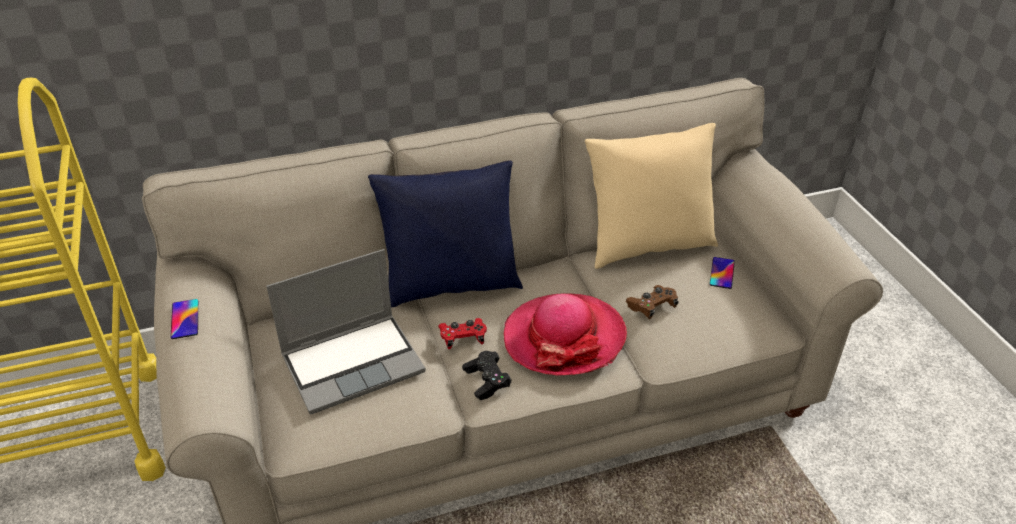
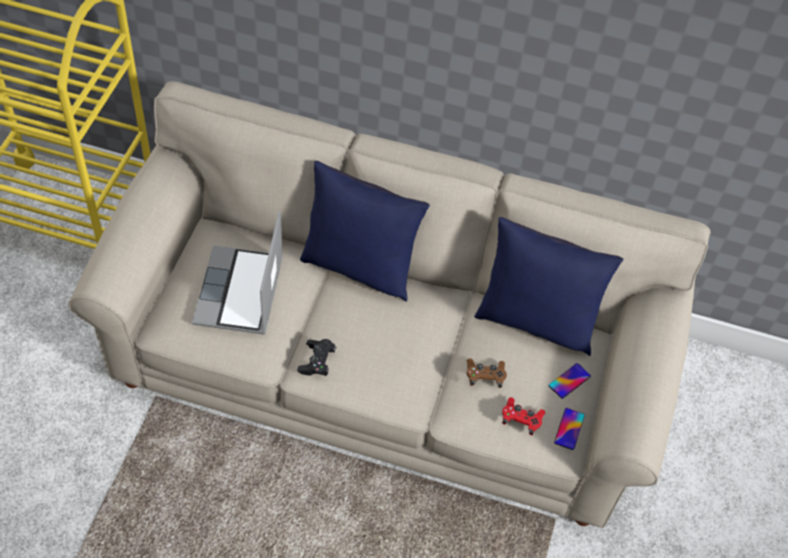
camera: 30 degrees right, 15 degrees up
(185, 319) = (137, 205): phone -> phone (569, 429)
(354, 363) = (240, 293): laptop -> laptop turned 90 degrees clockwise
(463, 338) = (329, 318): red game controller -> red game controller (521, 420)
(564, 337) = (400, 361): hat -> none
(647, 246) = (535, 321): beige pillow -> blue pillow

